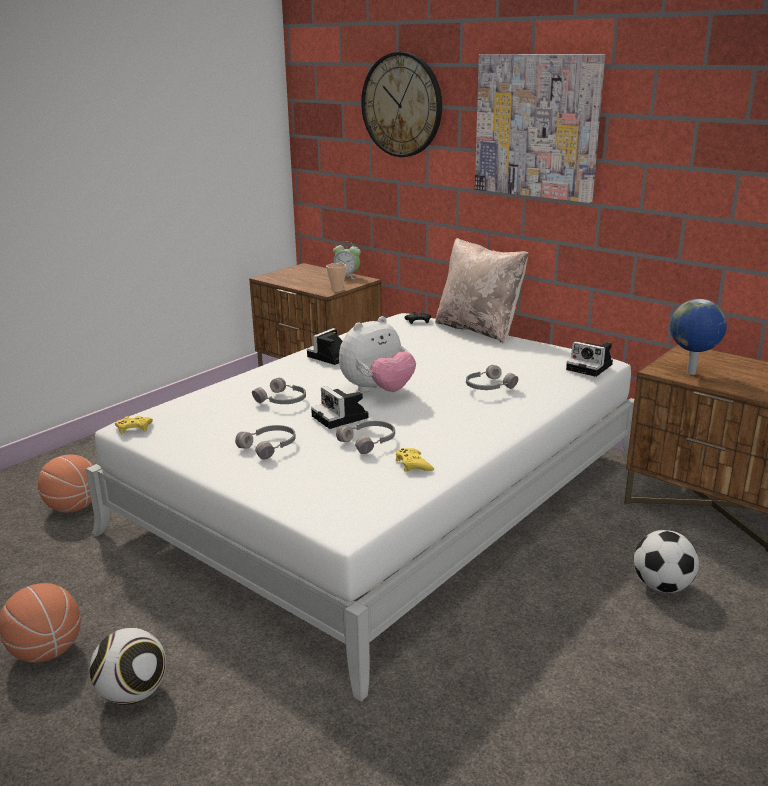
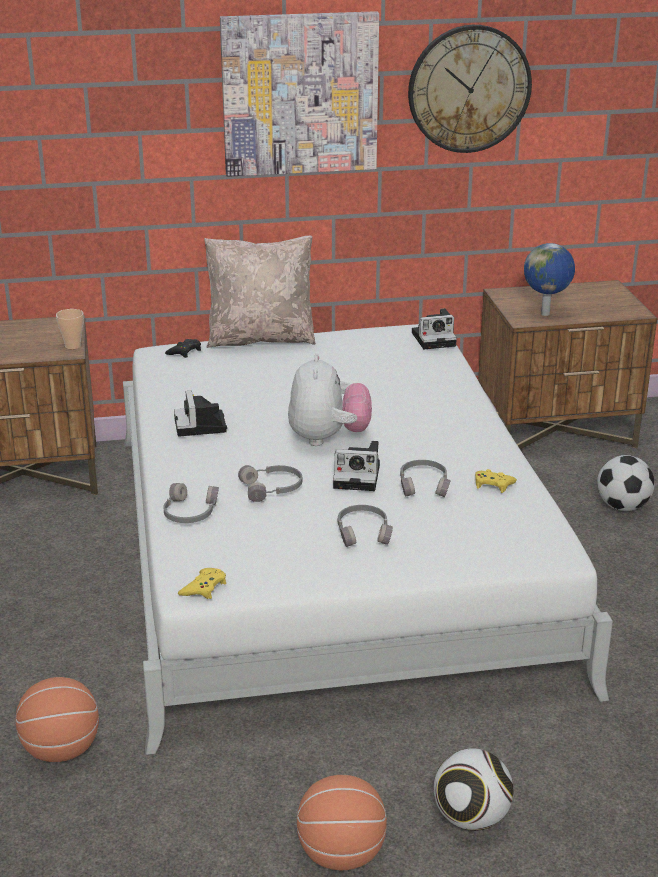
camera: 50 degrees left, 5 degrees up
(347, 276) = (37, 325): alarm clock -> none
(402, 105) = (96, 85): wall clock -> wall clock (469, 89)
(488, 386) = (401, 392): grey headphones -> grey headphones (189, 513)

